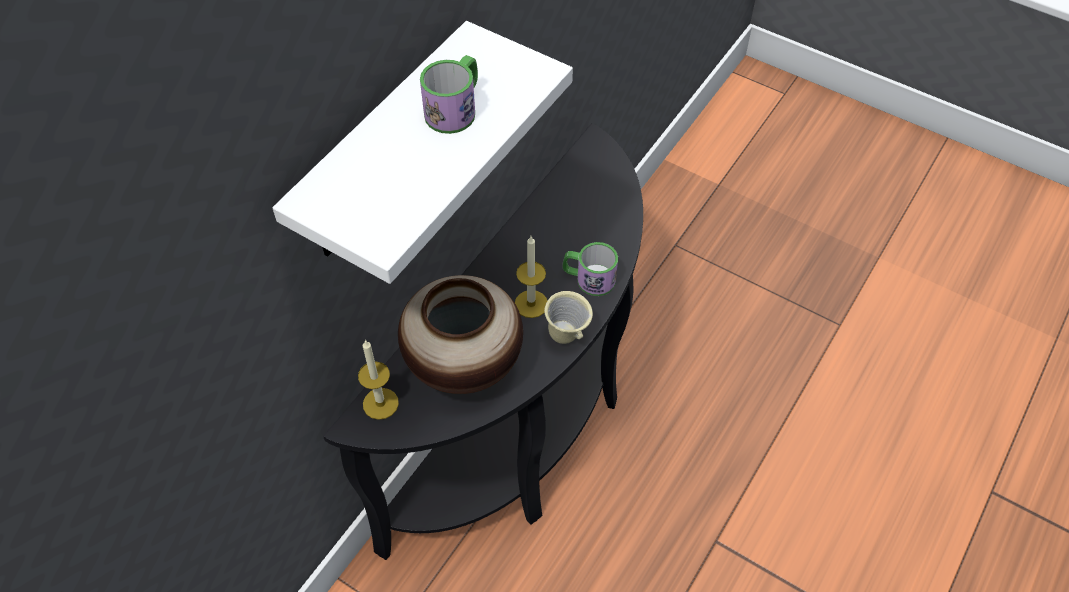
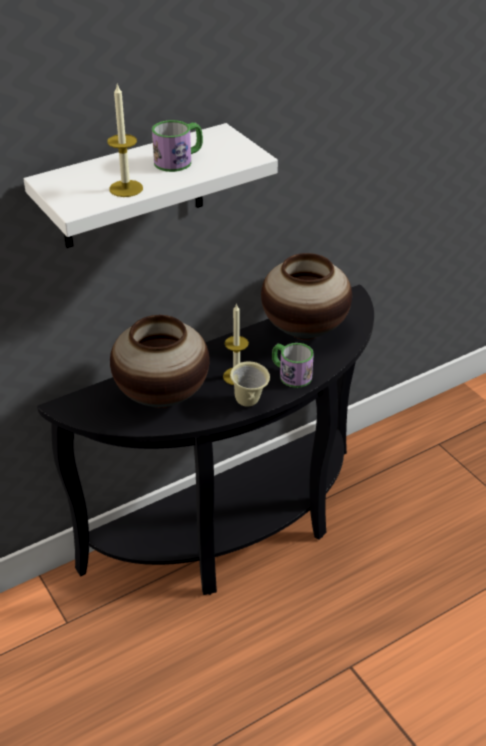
camera: 25 degrees right, 15 degrees down
(380, 403) = (88, 400): candle -> candle (126, 188)
(568, 210) = (304, 330): none -> vase

